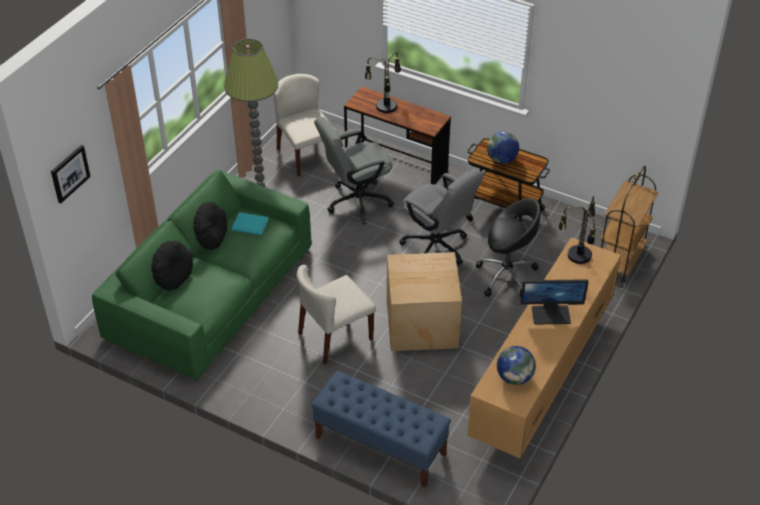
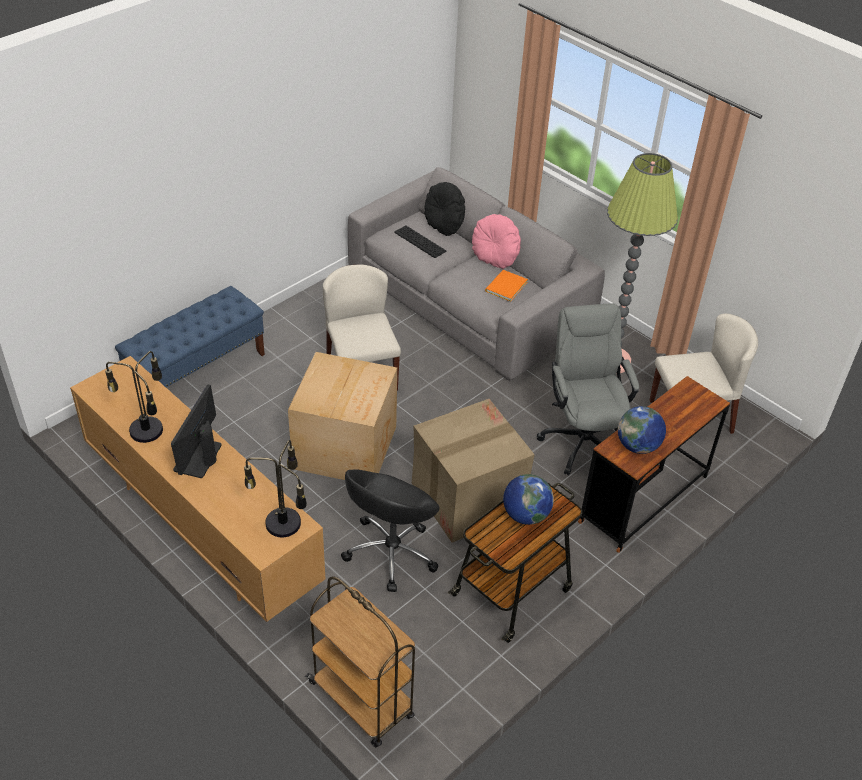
camera: 105 degrees right, 0 degrees up
(69, 173) = (484, 59): picture -> none
(205, 288) = (420, 241): none -> keyboard
(210, 292) = (469, 297): green sofa -> grey sofa
(212, 240) = (494, 260): black pillow -> pink pillow
(251, 225) = (505, 287): turquoise book -> orange book
(386, 106) = (676, 416): table lamp -> table lamp (147, 430)
(438, 249) = (467, 498): grey office chair -> cardboard box
(514, 377) = (128, 395): globe -> globe (637, 446)

